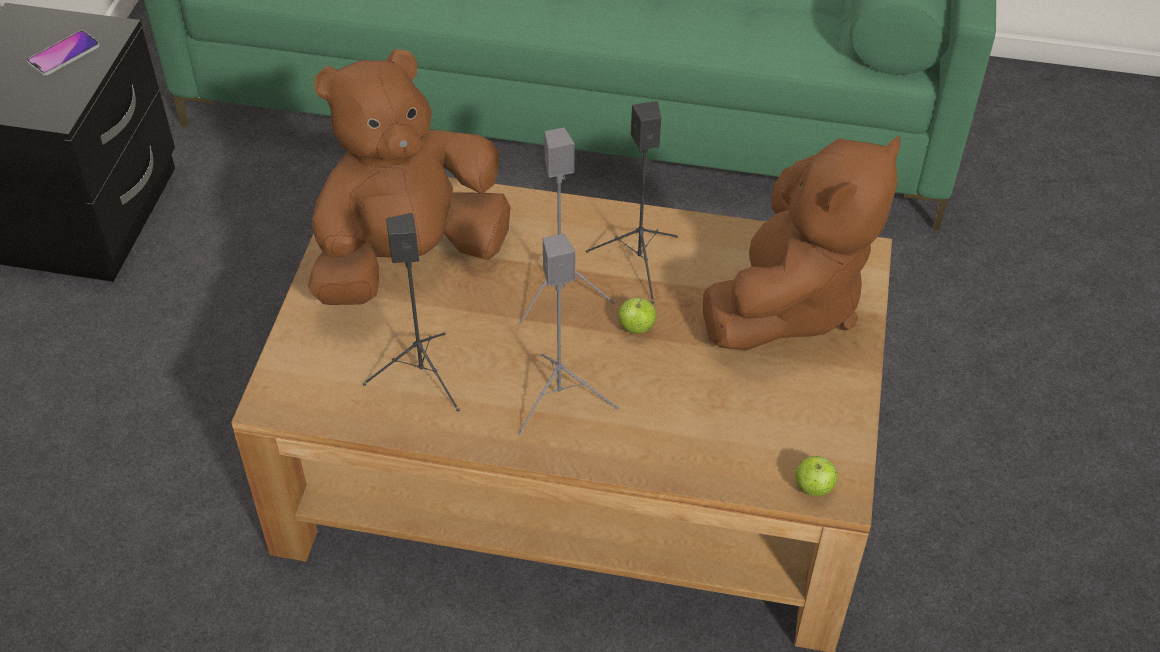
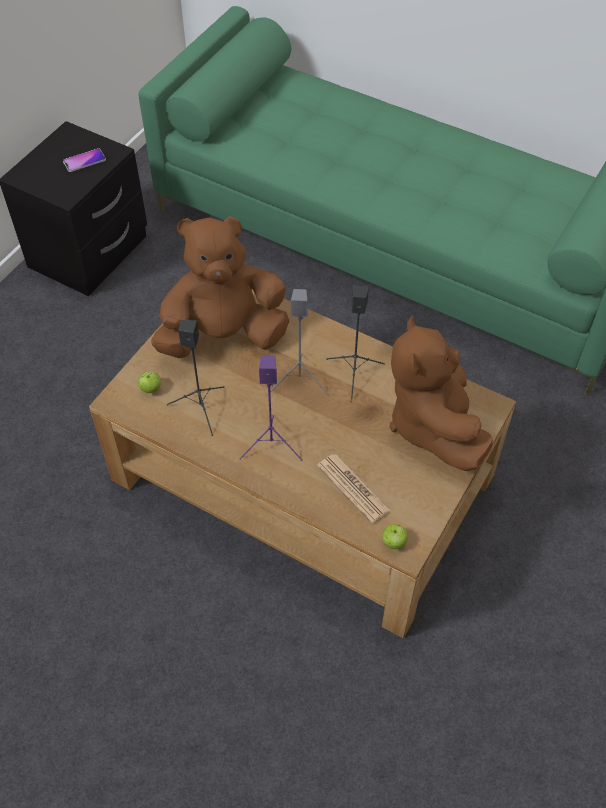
camera: 20 degrees right, 5 degrees up
(561, 398) = (272, 444): grey speaker -> purple speaker
(636, 328) = (334, 414): apple -> apple (151, 389)
(715, 427) = (353, 488): none -> newspaper
(788, 302) = (432, 424): brown plush toy -> brown plush toy turned 120 degrees clockwise

